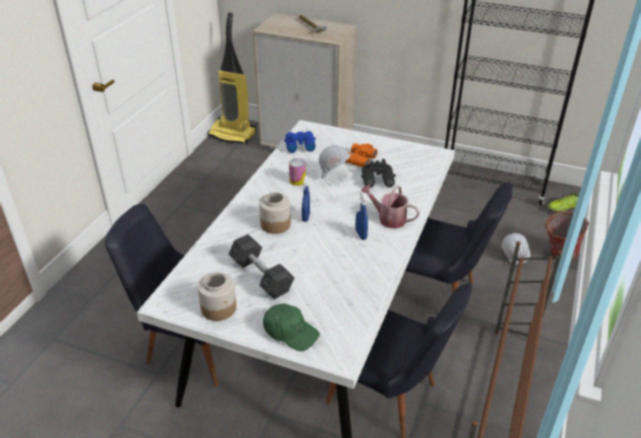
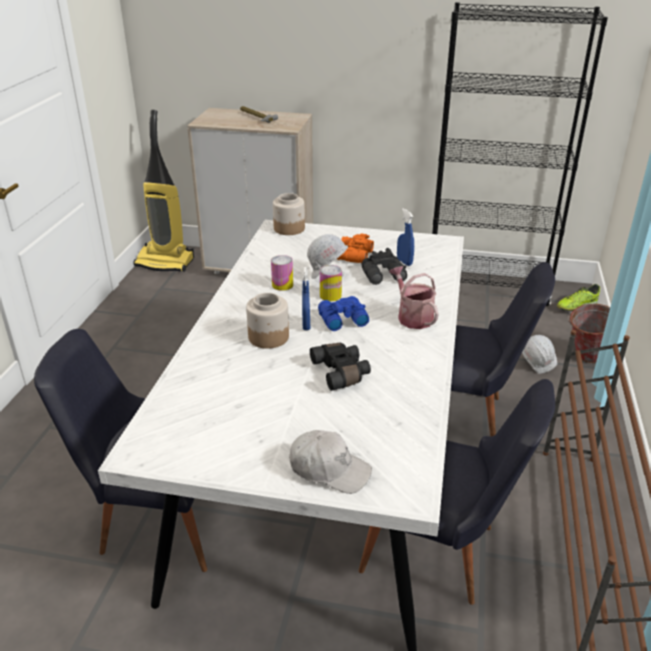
camera: 10 degrees left, 5 degrees down
(219, 308) = (219, 450): jar -> jar (289, 229)
(261, 276) = (267, 402): grey dumbbell -> none
(290, 332) = (329, 469): green cap -> white cap
(299, 145) = (273, 246): blue binoculars -> blue binoculars (341, 319)
(321, 259) = (342, 372): none -> black binoculars
(331, 194) = (330, 295): none -> can
(361, 234) = (384, 338): blue spray bottle -> blue spray bottle (404, 262)
(388, 218) = (412, 316): watering can -> watering can turned 45 degrees clockwise

